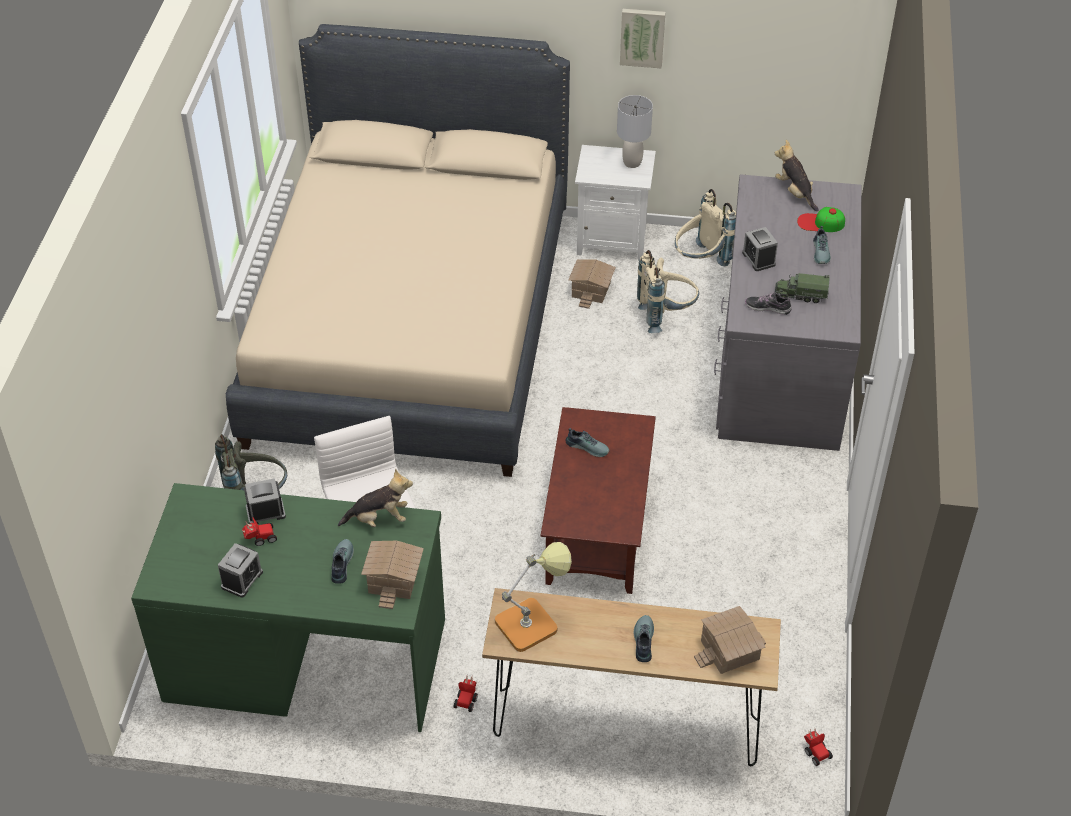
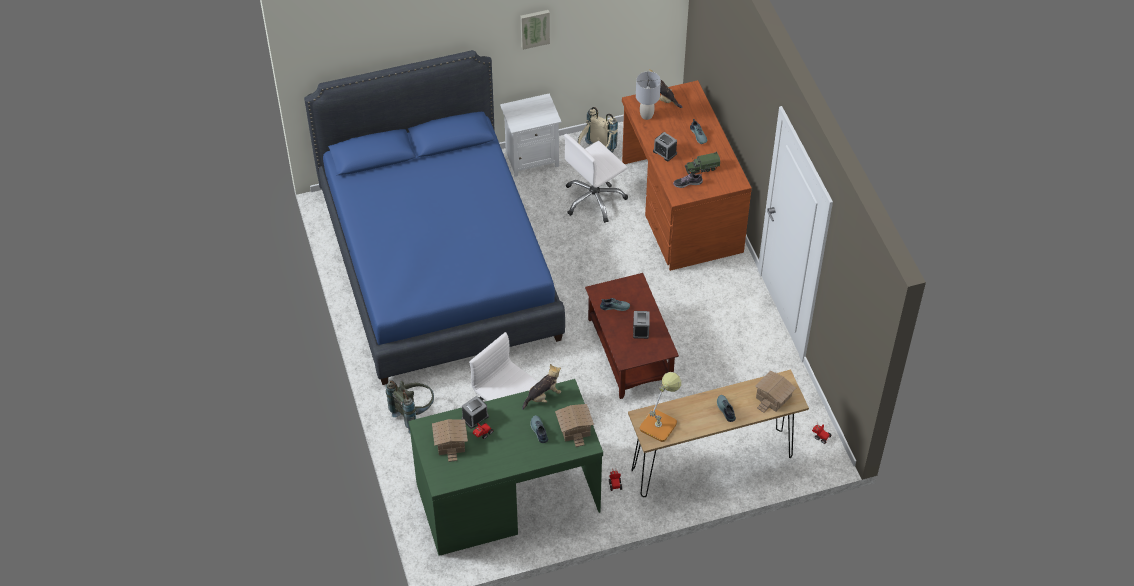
camera: 25 degrees left, 5 degrees up
(242, 579) = (488, 461): alarm clock -> alarm clock (641, 329)
(411, 327) = (439, 264): beige bed -> blue bed
(590, 289) = (537, 198): toy house -> toy house (449, 442)
(632, 163) = (540, 107): grey table lamp -> grey table lamp (646, 115)
(666, 315) = (594, 199): beige backpack -> white office chair
(780, 363) = (680, 207): grey desk -> brown desk
(820, 223) = (688, 115): cap -> none

